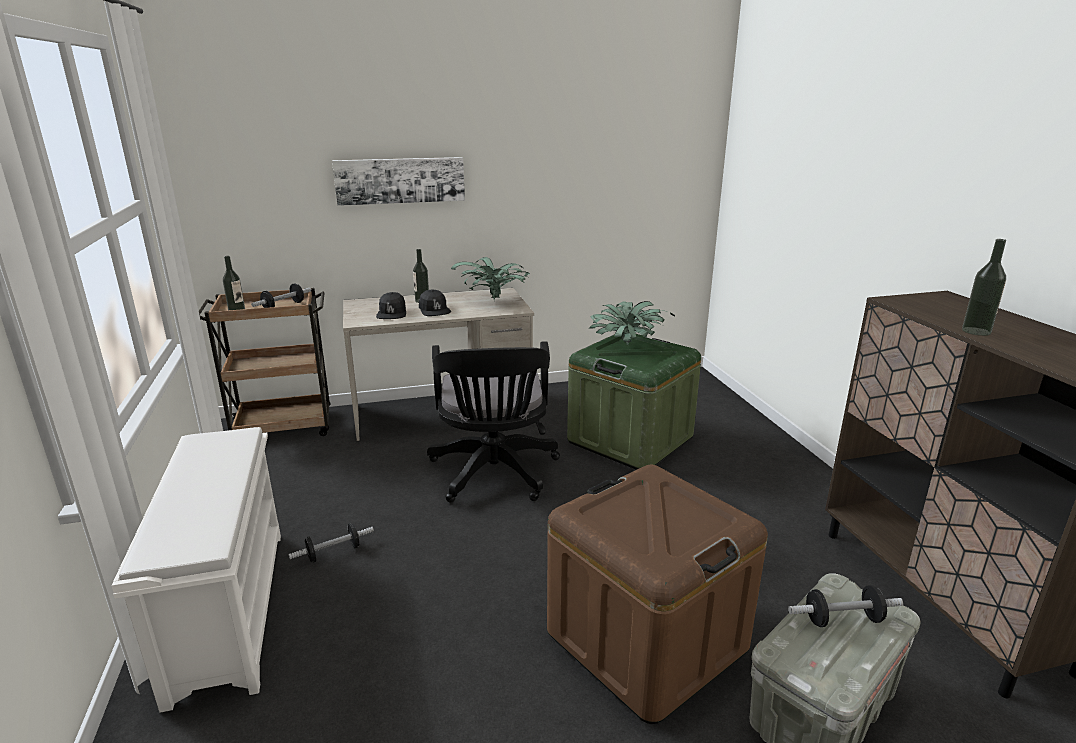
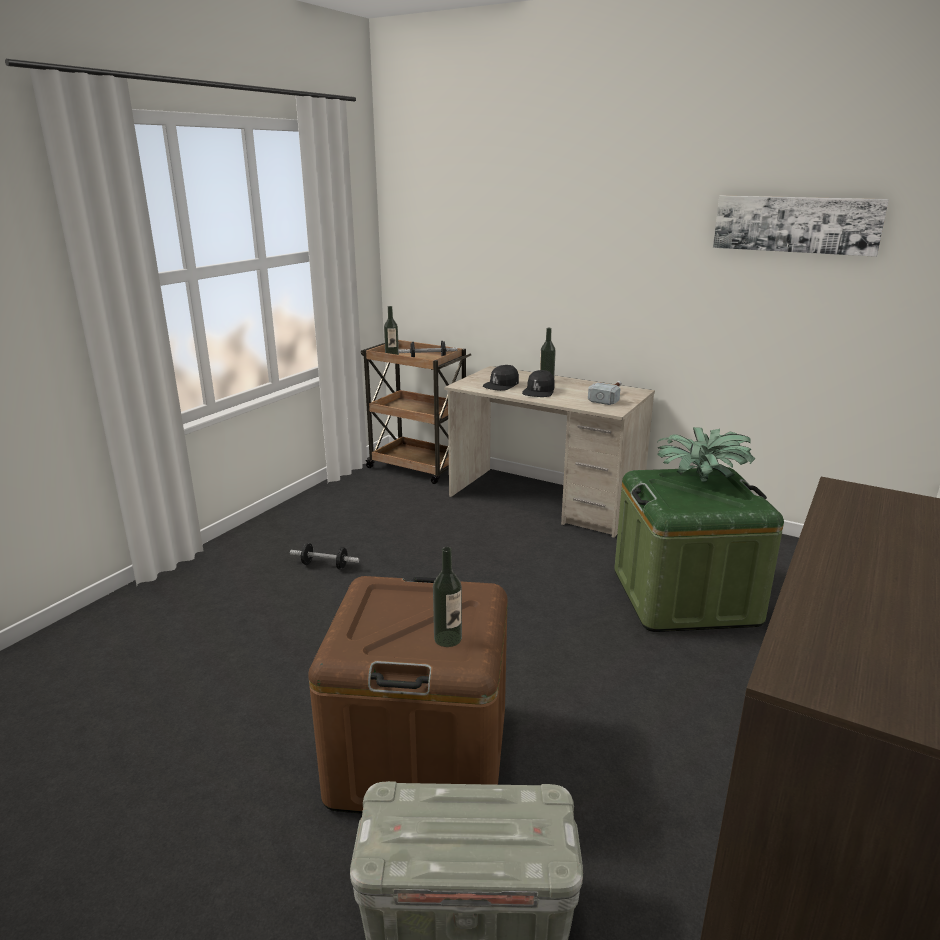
camera: 45 degrees right, 0 degrees up
(228, 608) = (231, 567): white shoe rack -> none
(400, 180) = (553, 256): picture -> picture (796, 224)
(494, 475) = (508, 567): black office chair -> none
(495, 300) = (609, 397): potted plant -> hammer
(842, 619) = (489, 823): dumbbell -> none
(976, 331) = (834, 554): bottle -> bottle (448, 638)

